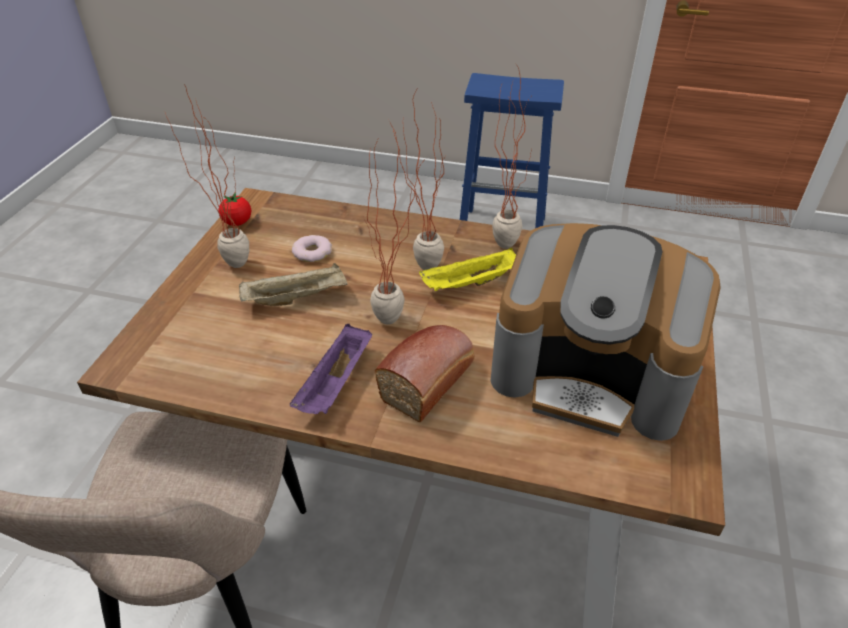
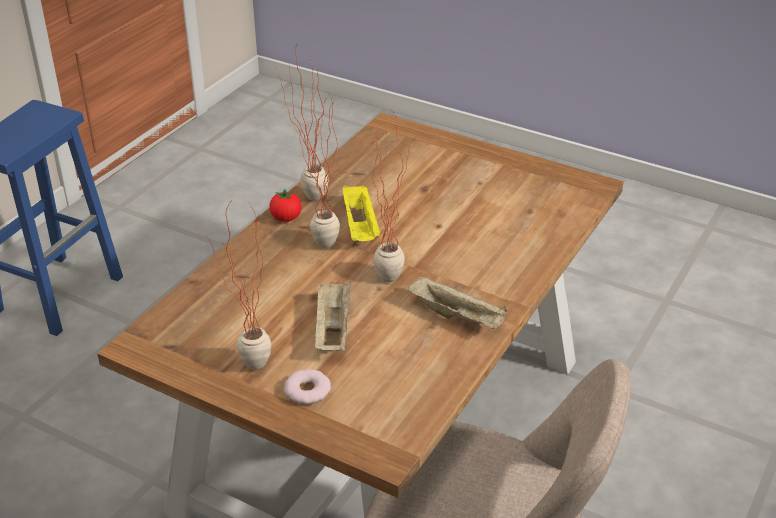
camera: 75 degrees left, 5 degrees down
(237, 222) = (173, 362): tomato -> tomato (286, 218)
(312, 252) = (263, 312): donut -> donut (307, 391)
(336, 384) = (458, 316): purple tray -> beige tray
(430, 380) = (470, 267): bread -> none
(591, 373) = (488, 194): coffee machine -> none

